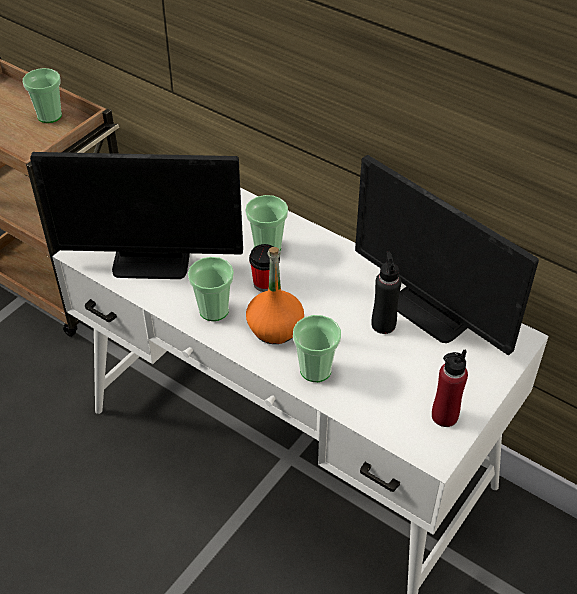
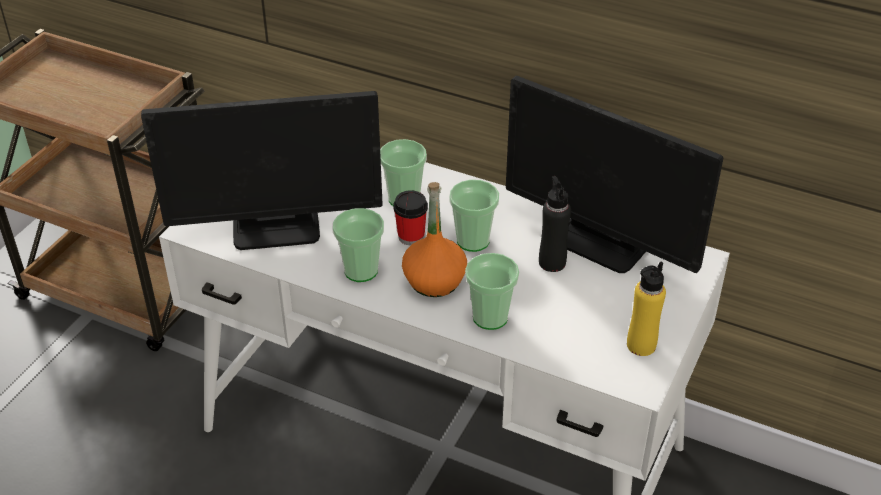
camera: 10 degrees left, 5 degrees down
(49, 116) = (117, 88): cup -> cup (473, 241)
(444, 416) = (641, 345): red bottle -> yellow bottle

